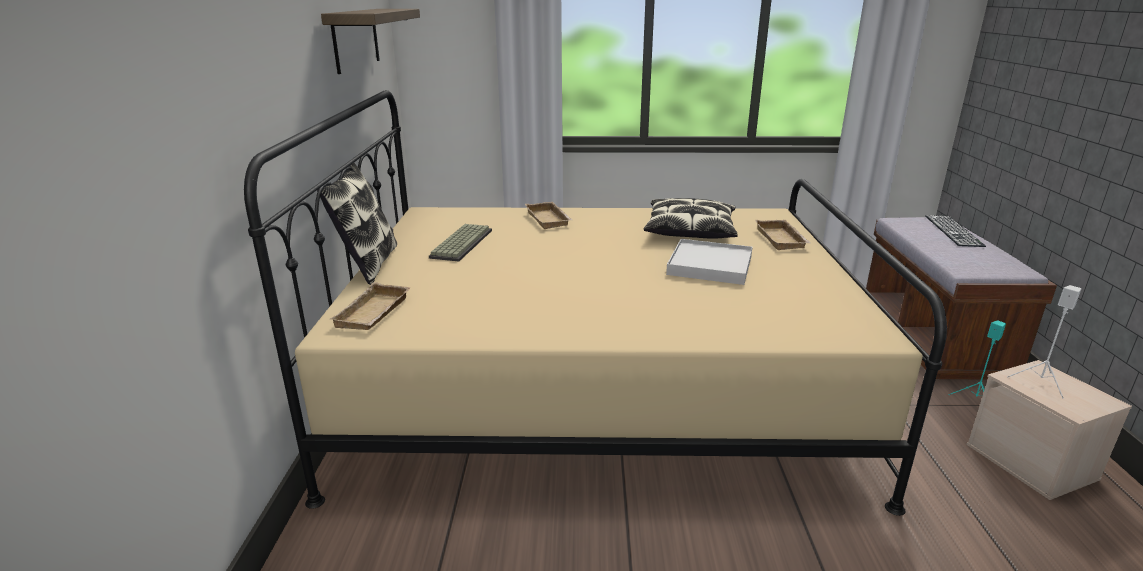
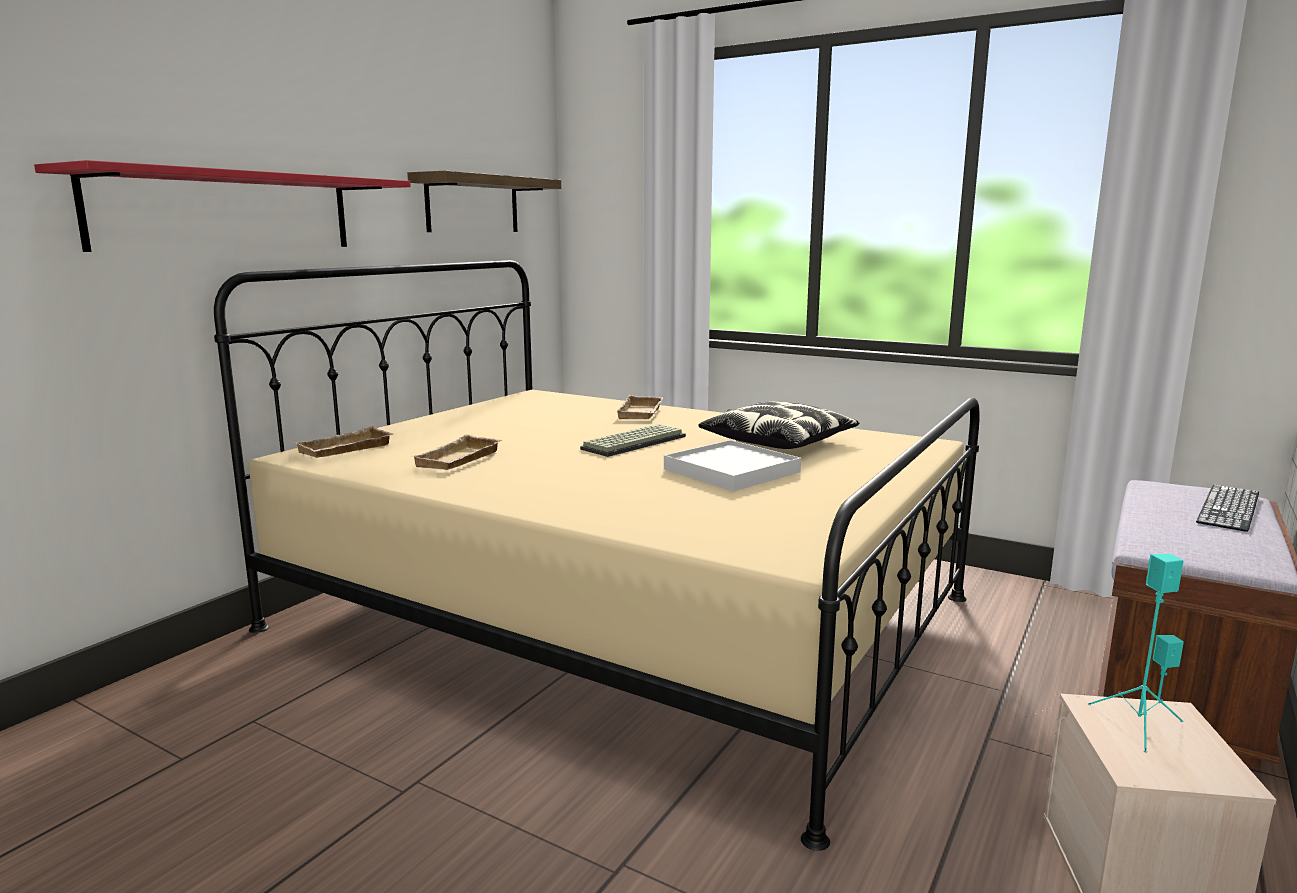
camera: 30 degrees right, 10 degrees down
(226, 86) = (227, 212): none -> red shelf
(367, 265) = (408, 420): pillow -> none
(461, 243) = (517, 418): keyboard -> keyboard (634, 442)
(782, 239) = (881, 465): beige tray -> beige tray (460, 460)
(1040, 383) = (1138, 725): white speaker -> turquoise speaker

